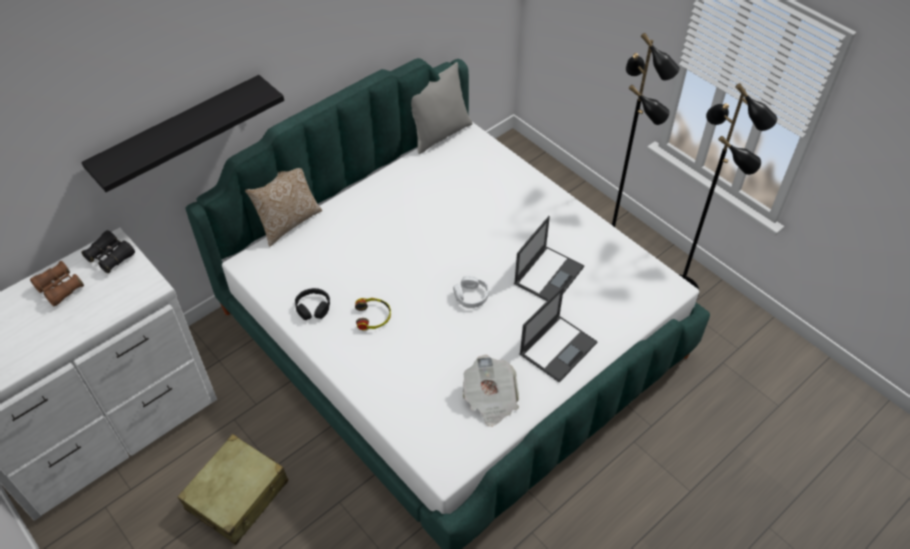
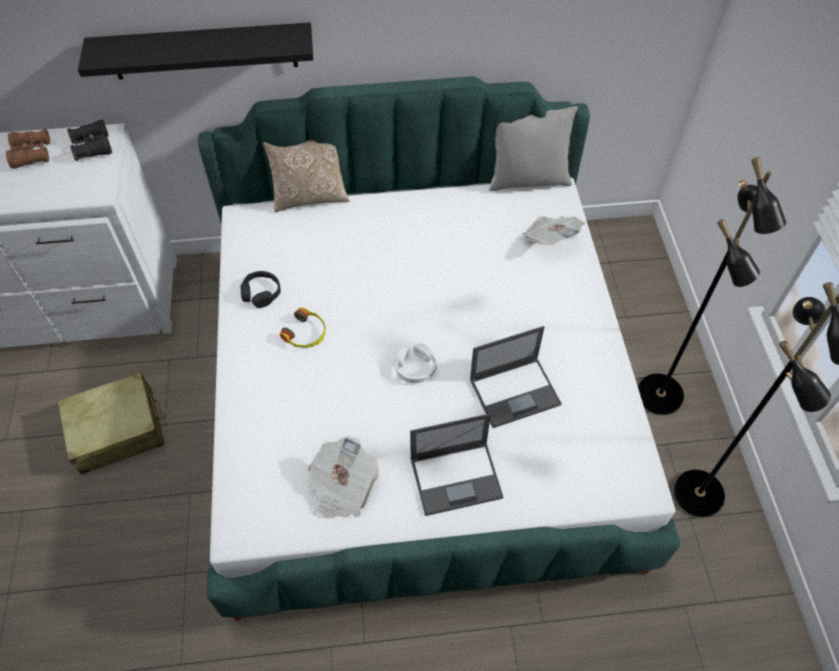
camera: 35 degrees right, 5 degrees up
(488, 166) = (550, 239): none -> newspaper

